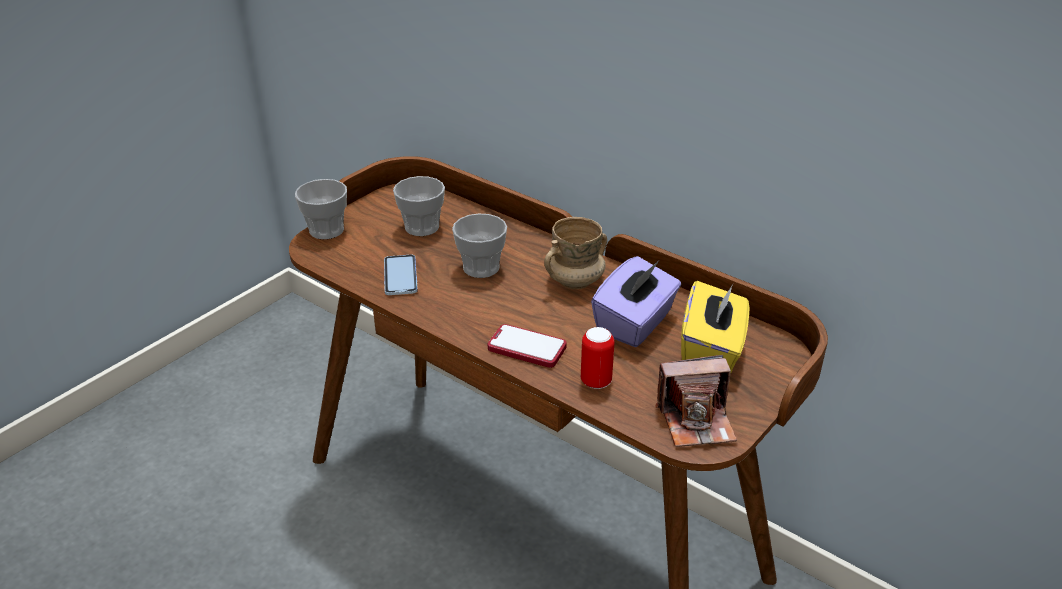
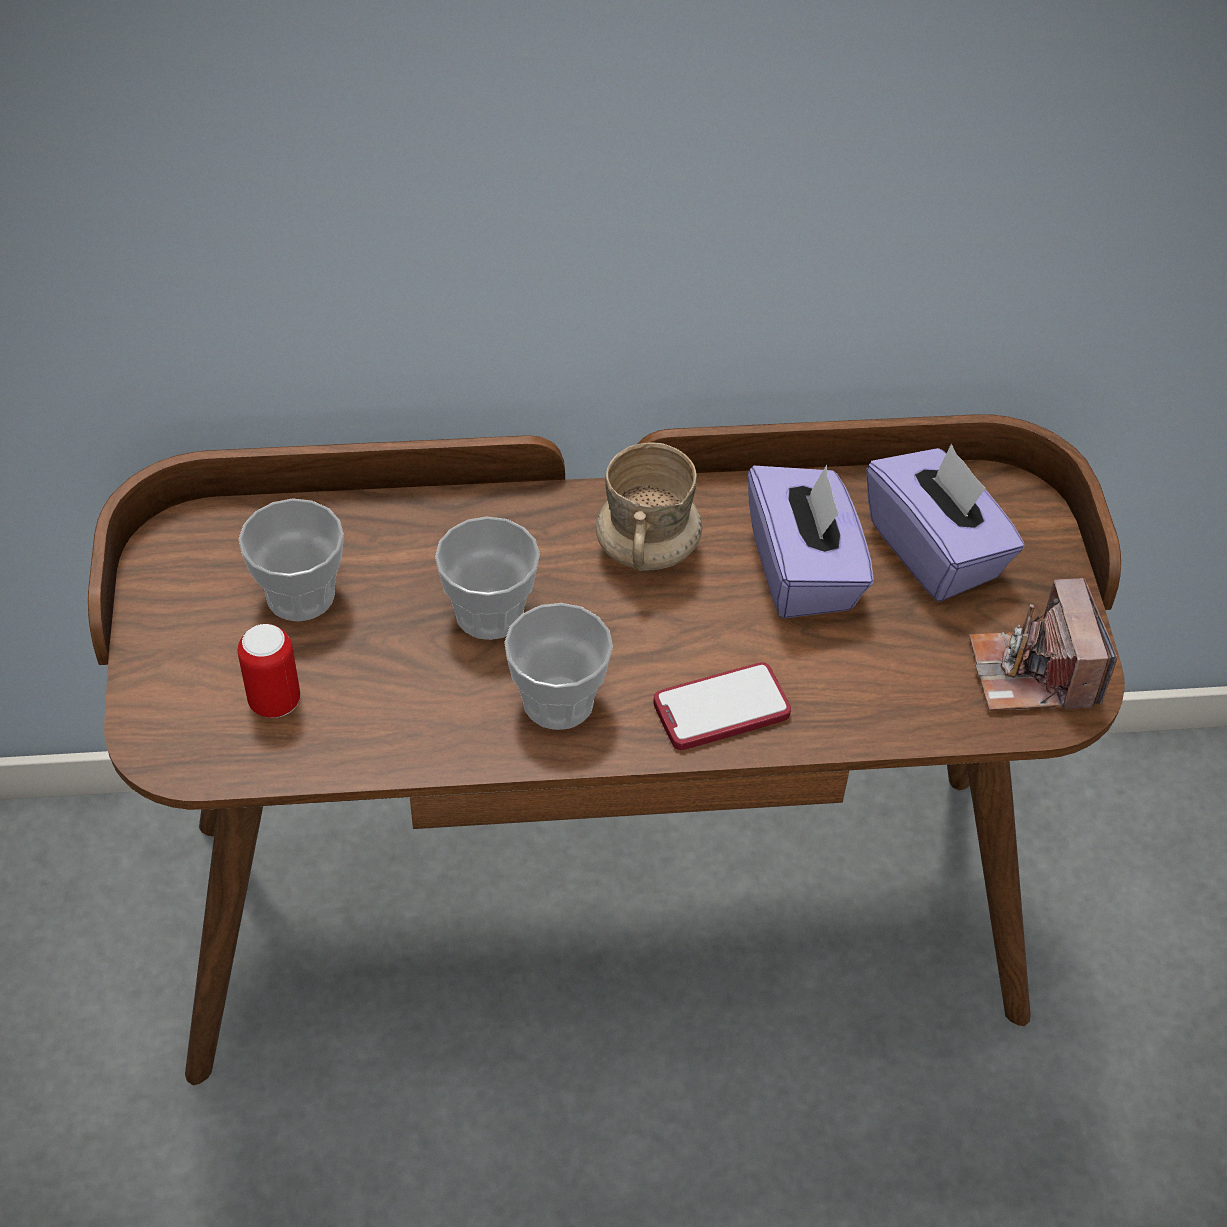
camera: 45 degrees left, 15 degrees up
(326, 230) = (149, 704): cup -> cup (558, 701)
(400, 276) = (392, 711): phone -> none
(596, 381) = (864, 699): can -> can (274, 701)
(696, 420) = (1033, 673): camera -> camera turned 135 degrees clockwise
(711, 350) = (935, 551): yellow tissue box -> purple tissue box

